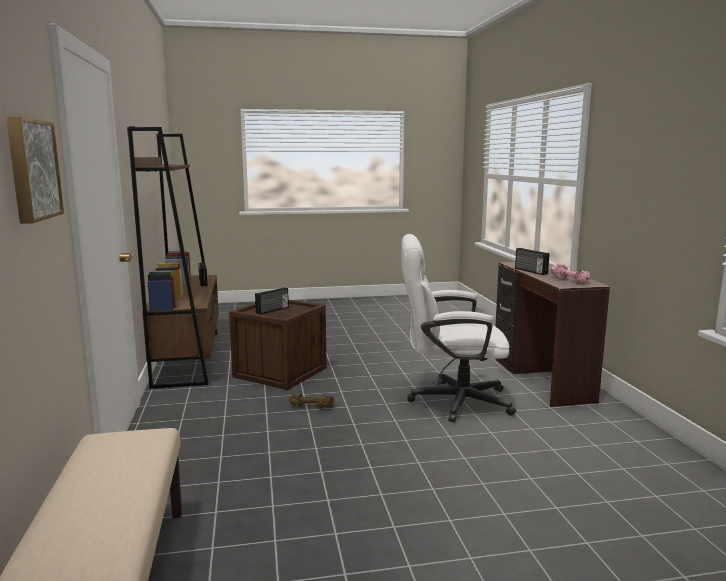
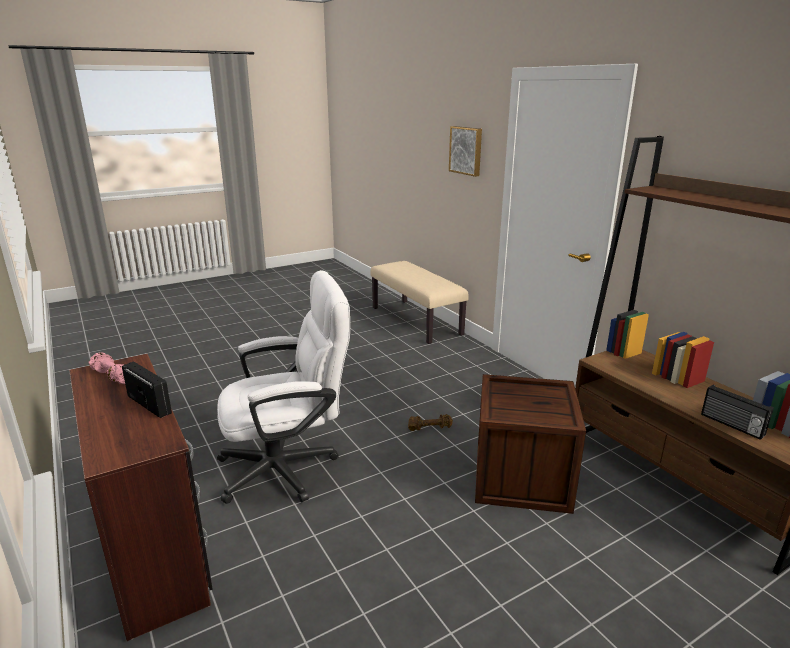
camera: 160 degrees right, 10 degrees up
(273, 310) = (535, 401): radio -> none

